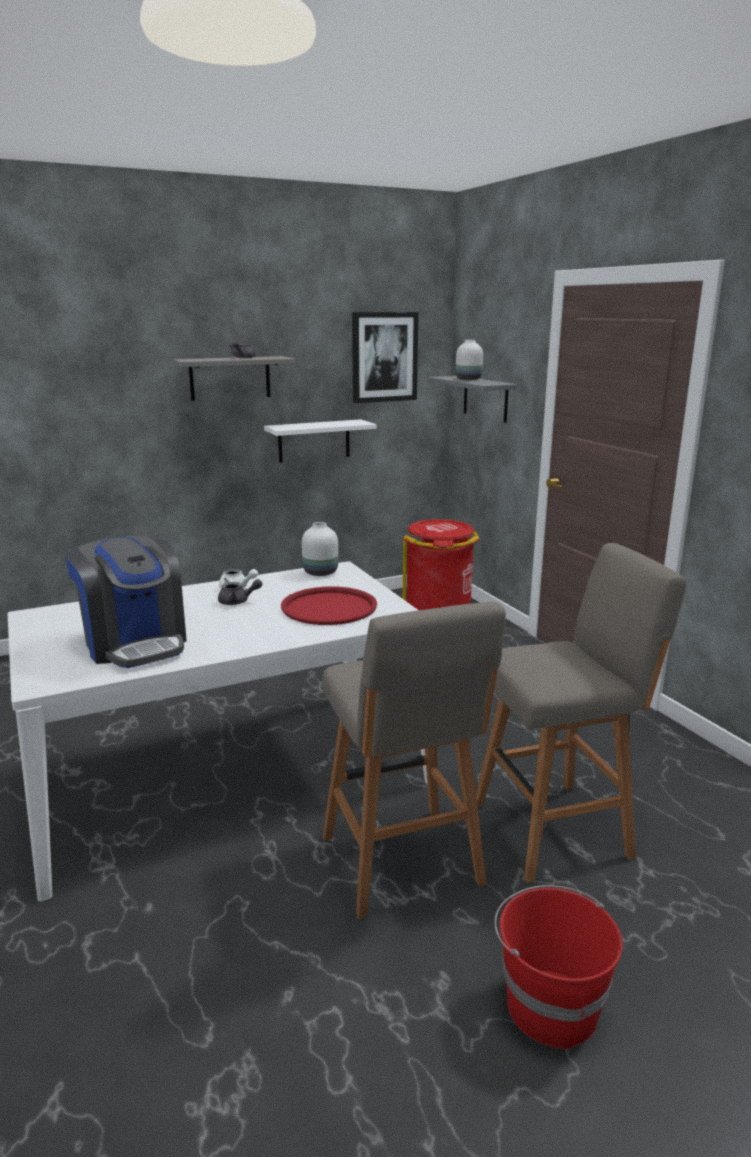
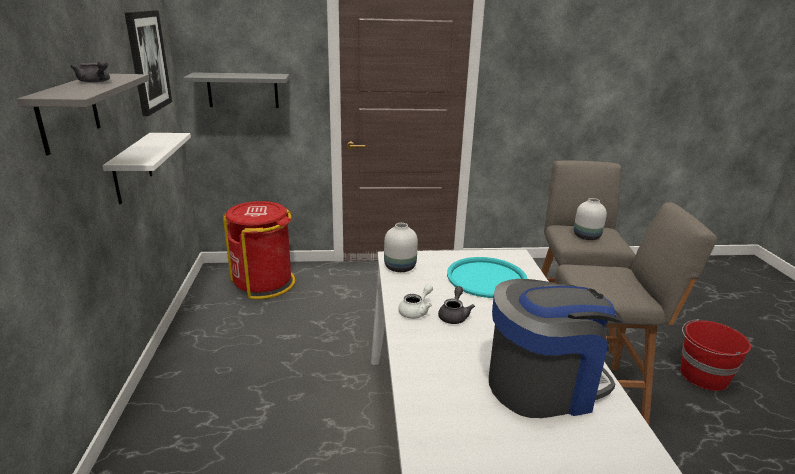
camera: 70 degrees left, 5 degrees up
(329, 607) = (486, 278): red tray -> turquoise tray
(467, 379) = (233, 75): white vase -> white vase (586, 237)

